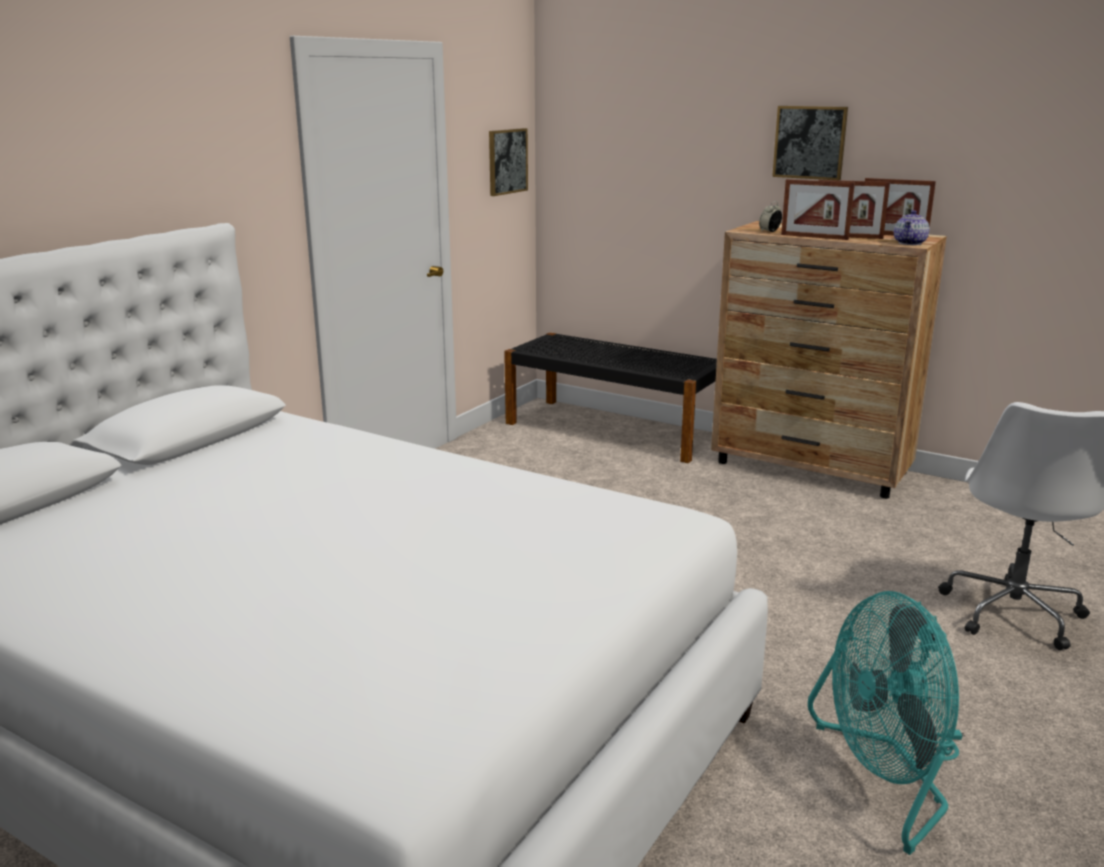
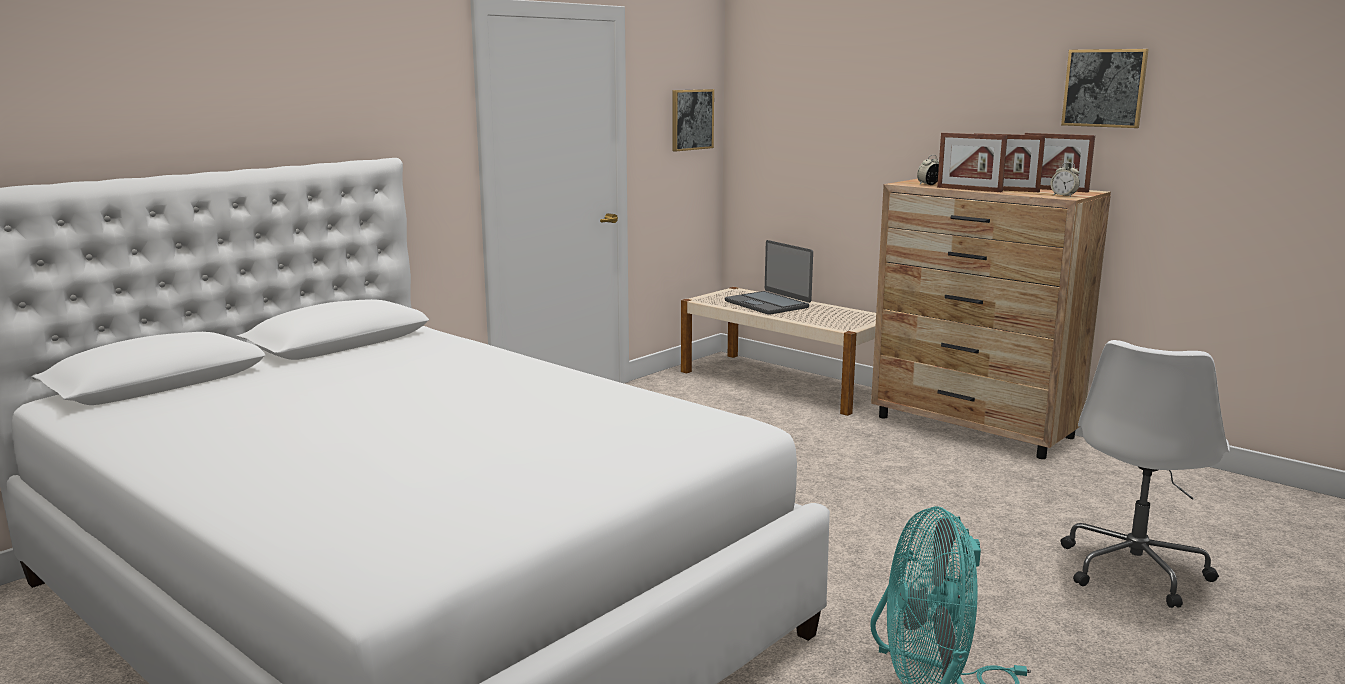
camera: 10 degrees right, 5 degrees down
(594, 352) = (768, 304): none -> laptop
(613, 429) = (785, 382): black bench -> beige bench
(810, 142) = (976, 99): picture -> picture (1104, 88)
(910, 243) = (1063, 196): teapot -> alarm clock

